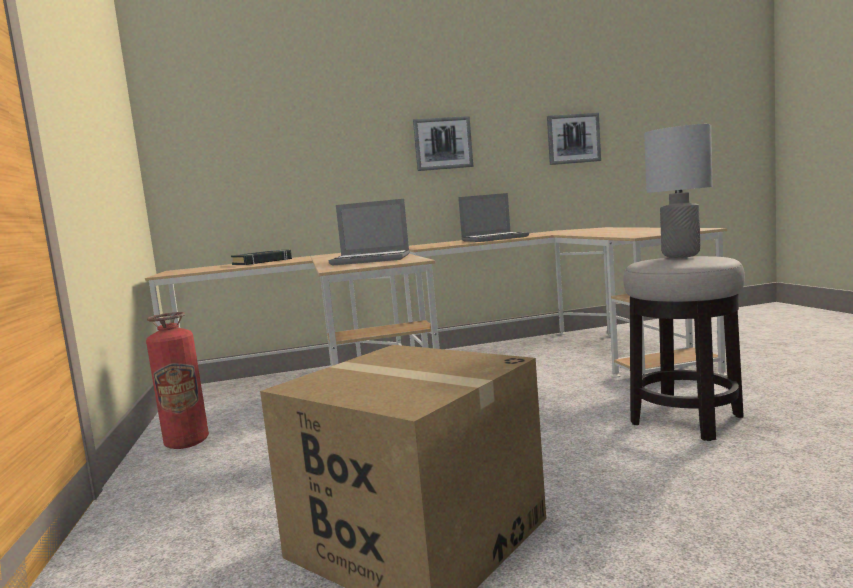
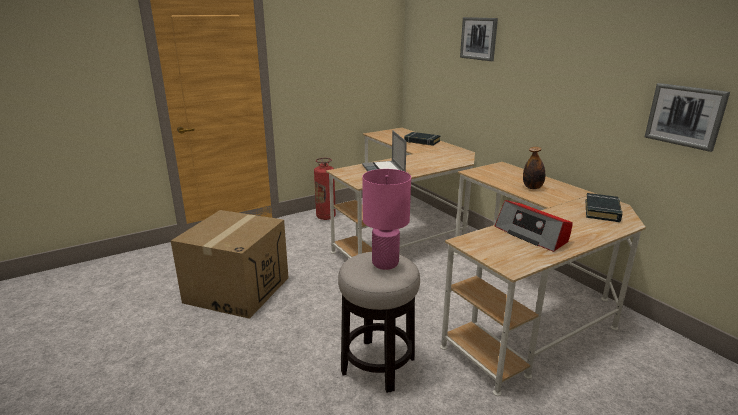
camera: 70 degrees right, 15 degrees up
(443, 143) = (551, 89): picture -> picture (479, 38)
(495, 239) = (532, 187): laptop -> bottle
(568, 230) = (602, 211): none -> black book
(622, 232) = (532, 235): none -> radio
(680, 257) = (385, 265): grey table lamp -> pink table lamp

